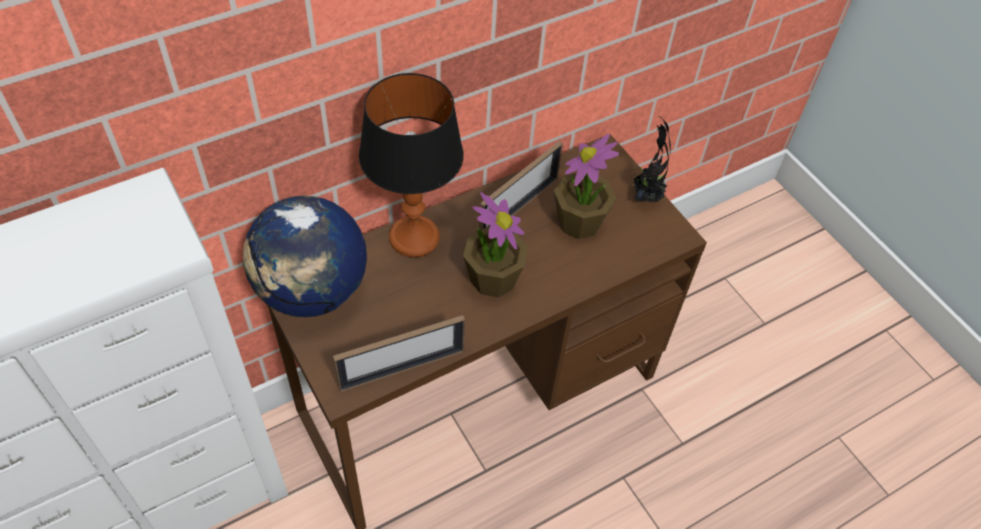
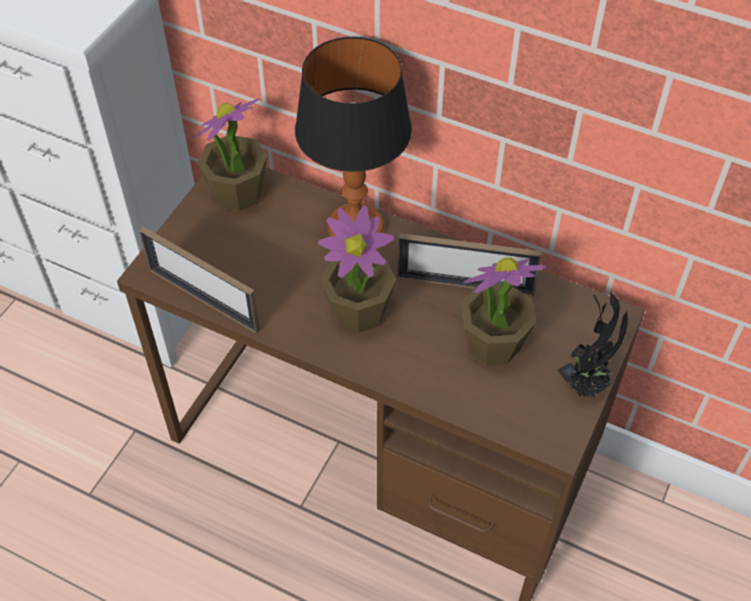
camera: 60 degrees right, 0 degrees up
(312, 291) = (237, 193): globe -> potted plant

